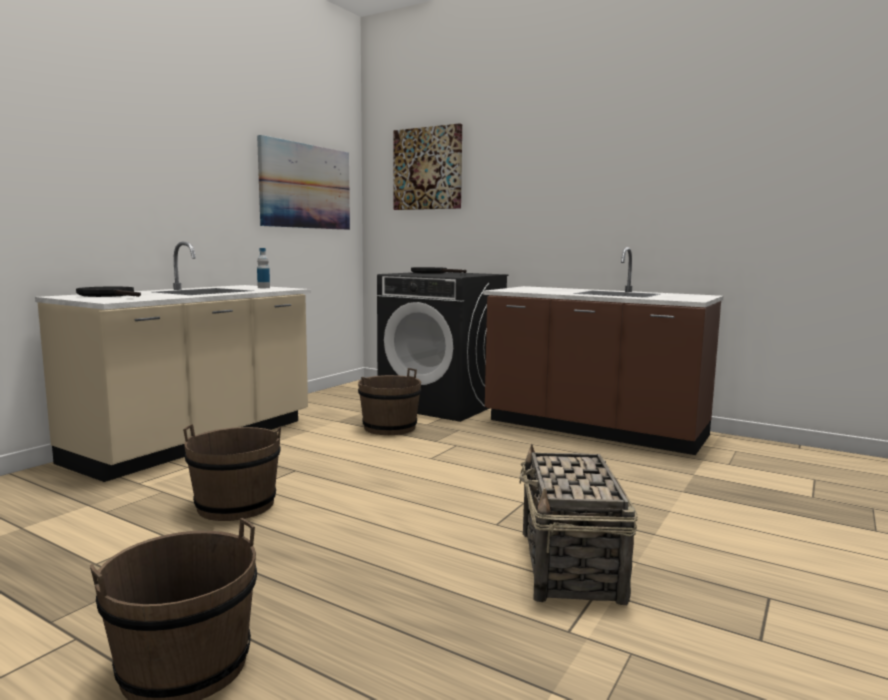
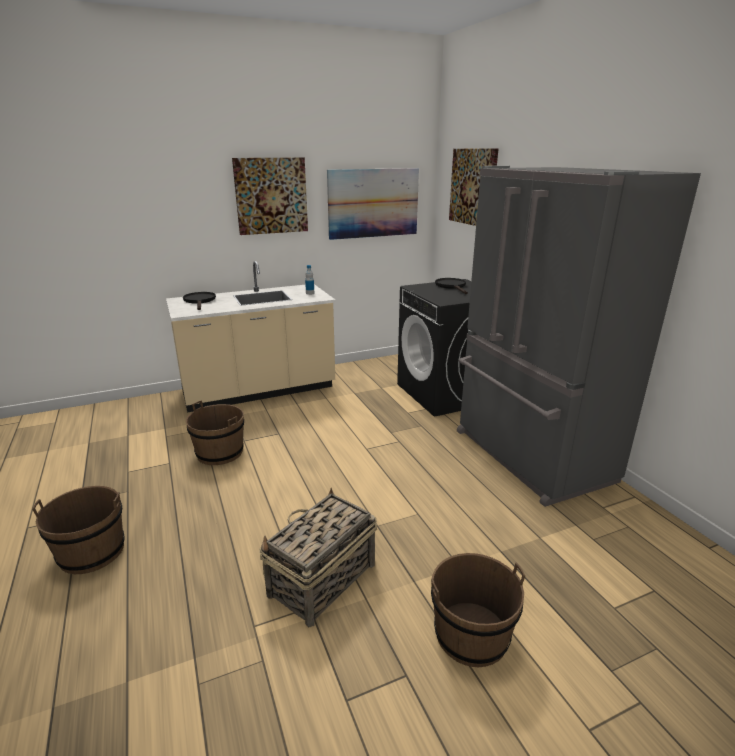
camera: 35 degrees right, 15 degrees up
(193, 157) = (271, 196): none -> picture
(390, 428) = (378, 409): brown bucket -> brown bucket (471, 635)
(593, 429) = (529, 456): brown counter -> grey fridge

